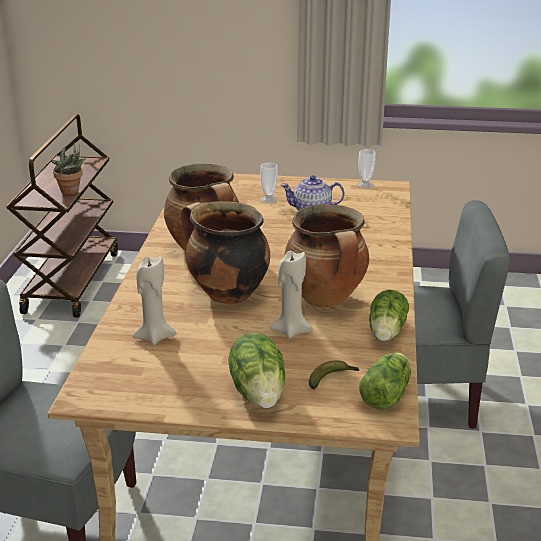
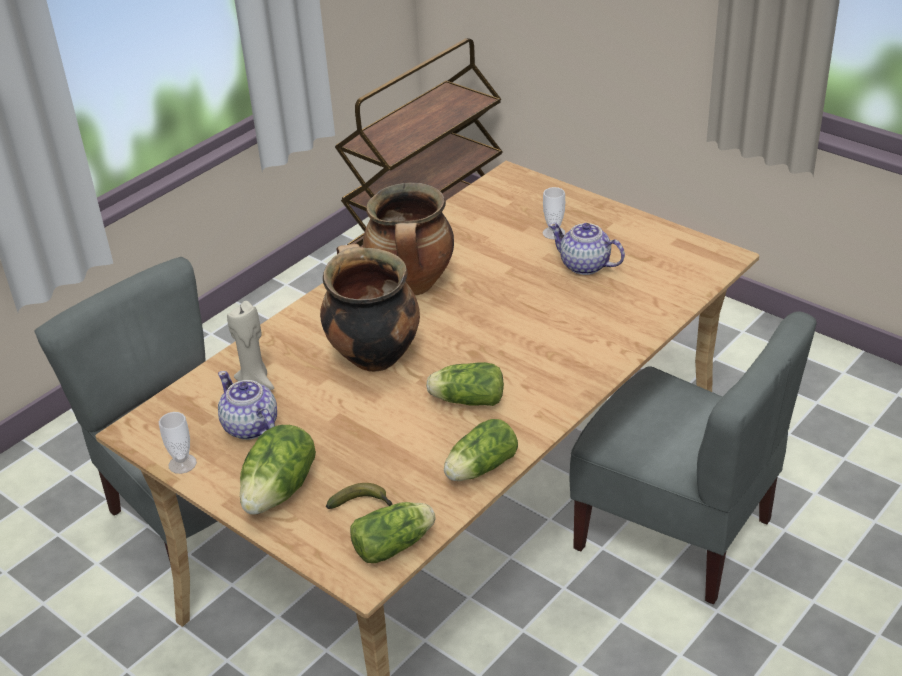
camera: 35 degrees right, 10 degrees up
(72, 191) = (416, 142): potted plant -> none
(184, 363) = (250, 427): none -> teapot
(291, 330) = (387, 427): beige candle -> none
(326, 299) = (465, 400): cooking pot -> lettuce
(365, 185) = (694, 244): cup -> cup (182, 464)

